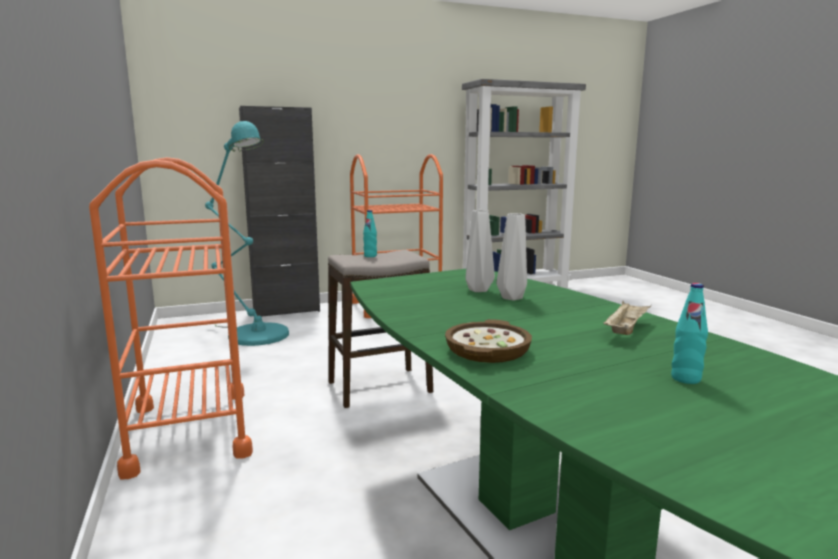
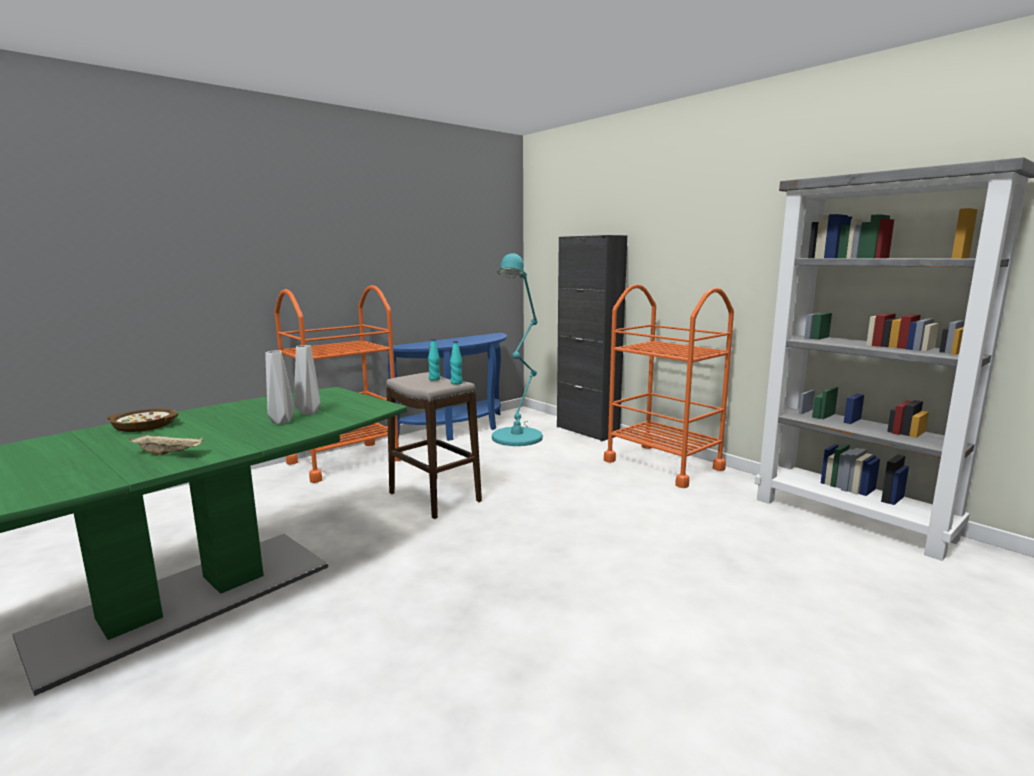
camera: 70 degrees right, 0 degrees up
(180, 355) = (459, 429): none -> blue console table
(685, 379) = (47, 468): turquoise bottle -> turquoise bottle (456, 383)

